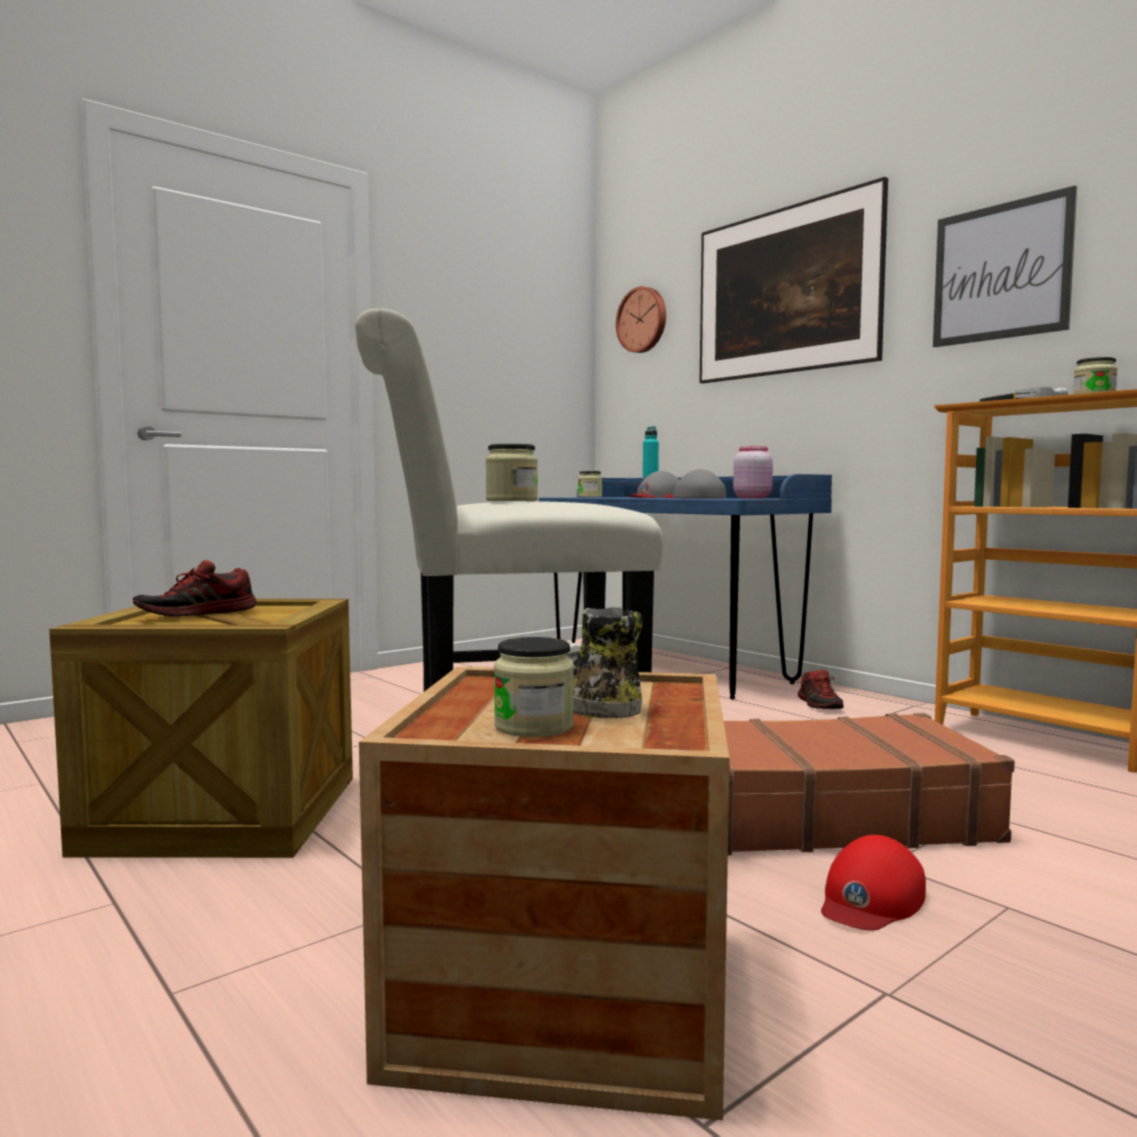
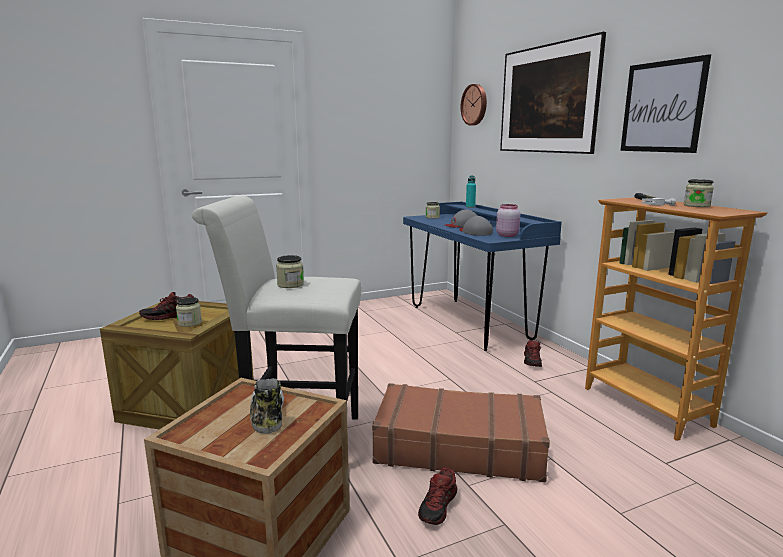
camera: 15 degrees right, 10 degrees up
(534, 726) = (225, 434): jar -> jar (190, 323)
(870, 899) = (438, 506): red cap -> shoe

